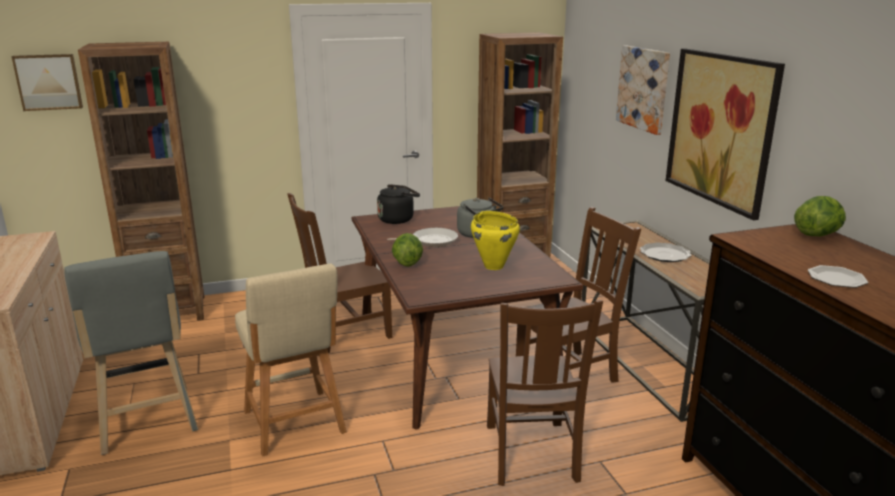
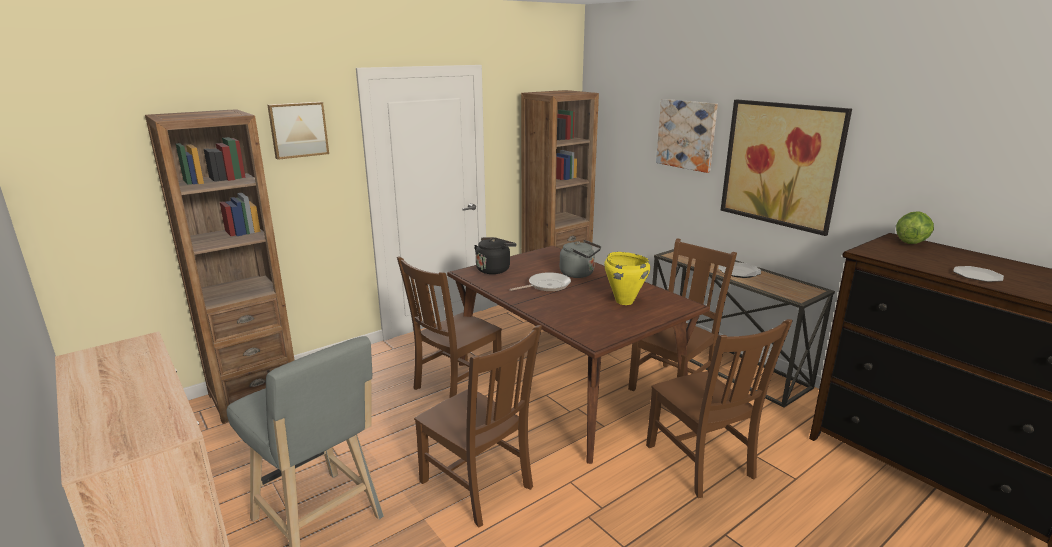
camera: 20 degrees left, 0 degrees up
(48, 82) = (97, 161): picture -> picture (298, 129)
(295, 425) = (478, 486): beige stool -> brown chair
(407, 263) = (548, 310): lettuce -> none

